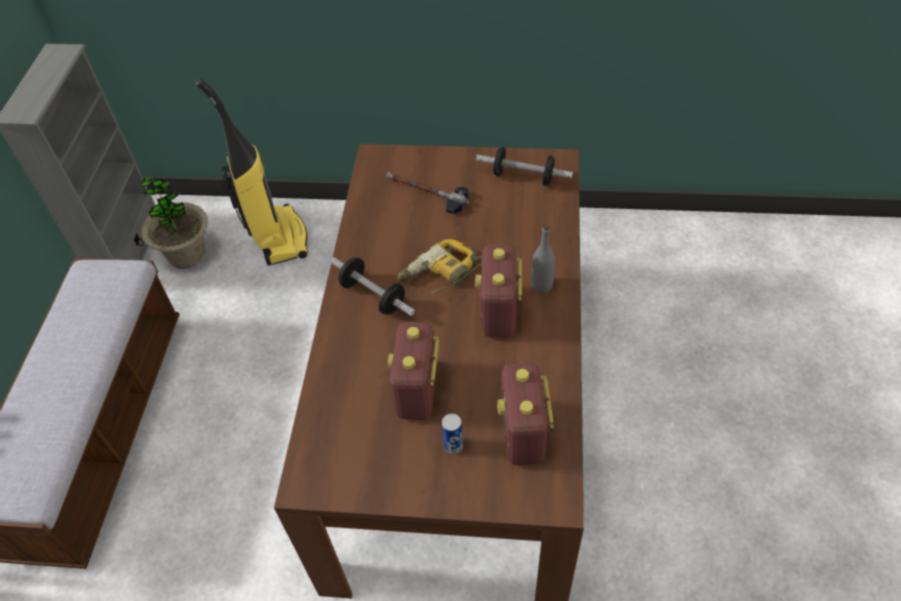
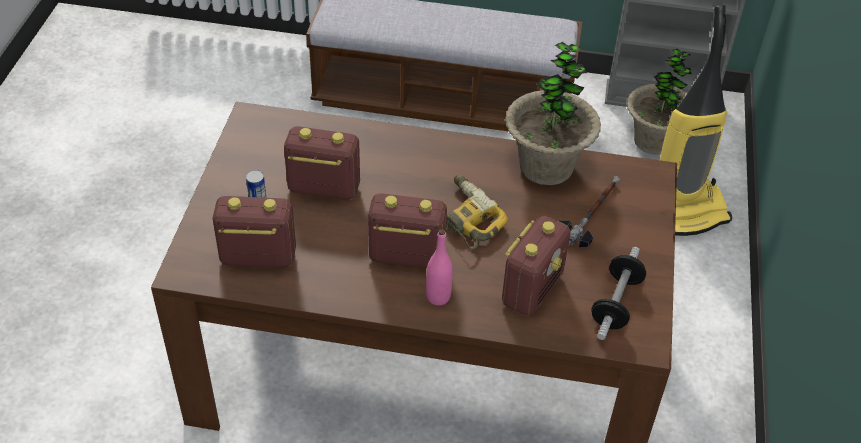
camera: 90 degrees right, 5 degrees down
(370, 223) = (546, 166): none -> potted plant
(373, 296) = (444, 164): dumbbell -> none
(519, 226) = (532, 289): none -> radio
(542, 285) = (438, 297): grey bottle -> pink bottle

